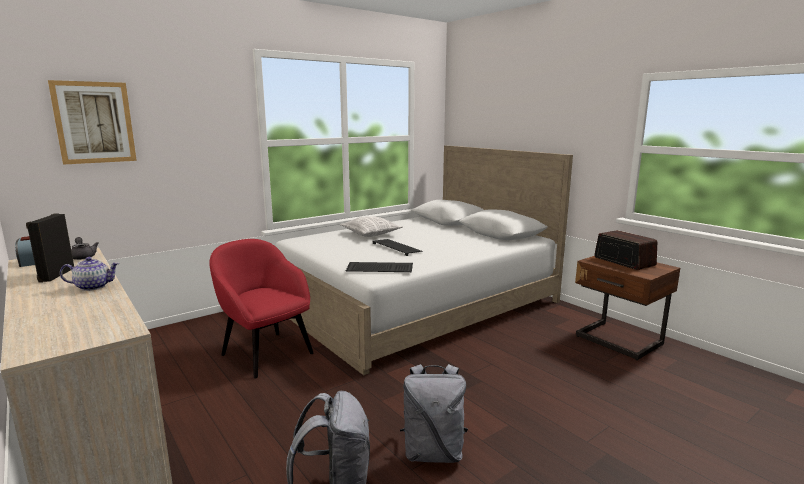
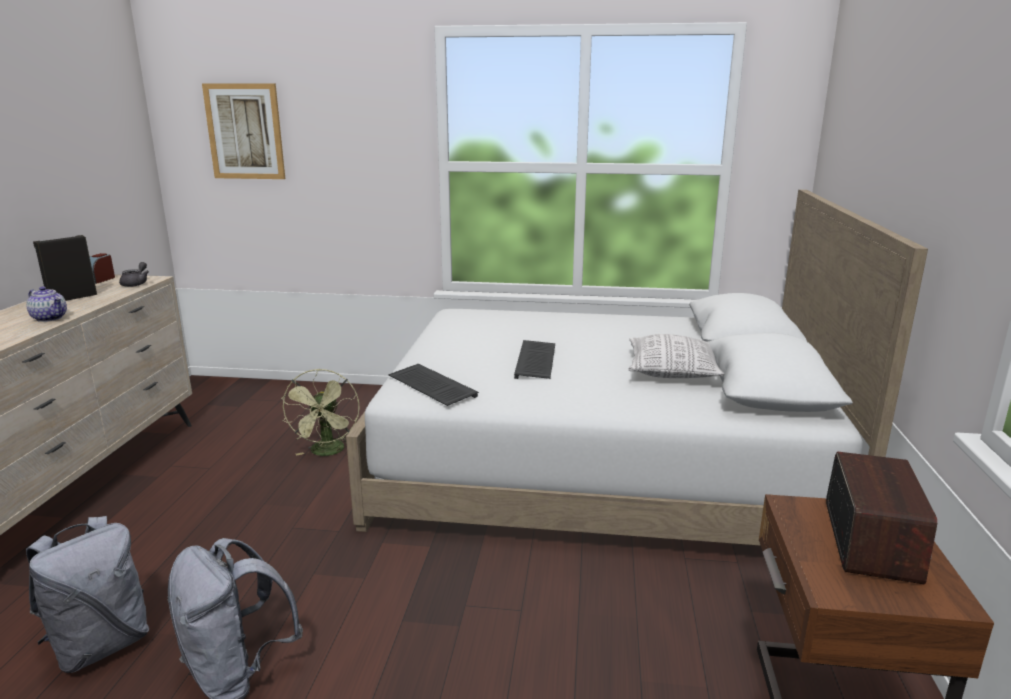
camera: 45 degrees right, 5 degrees up
(266, 353) = (327, 452): red armchair -> green fan
(371, 234) = (562, 329): pillow -> pillow (672, 371)

